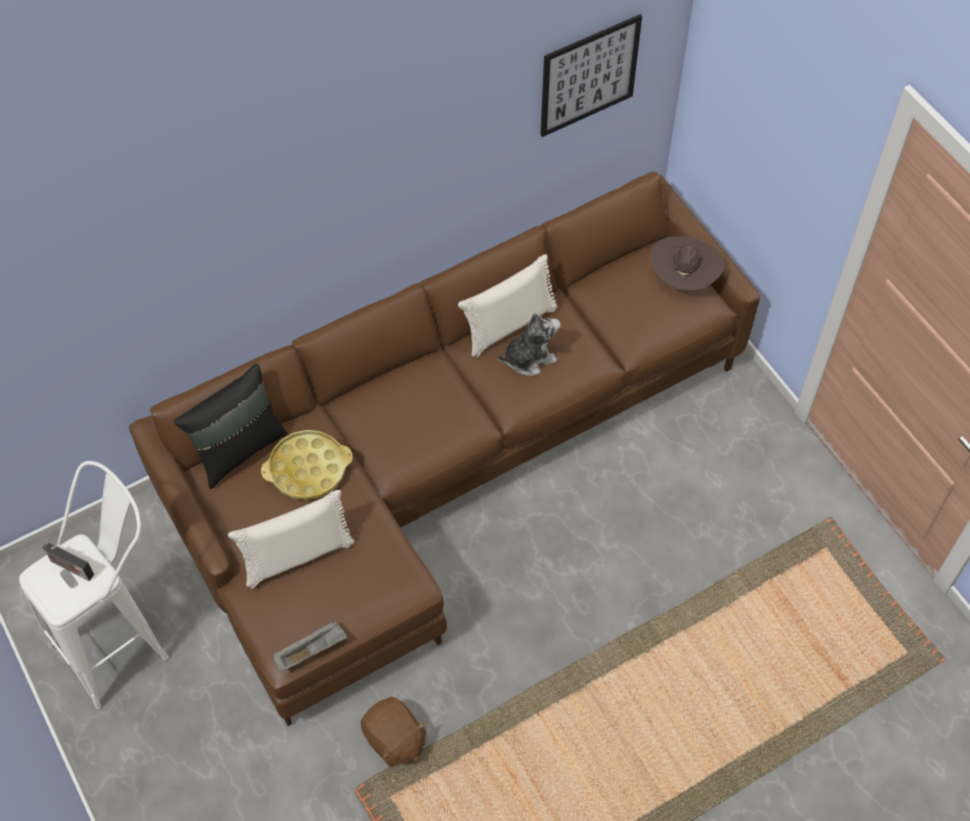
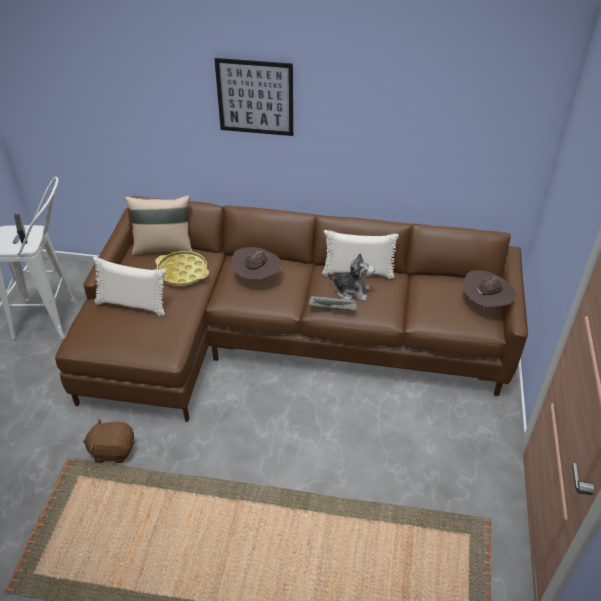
camera: 40 degrees right, 15 degrees down
(238, 449) = (163, 248): black pillow -> beige pillow
(311, 650) = (87, 349): grey tray -> grey tray (333, 309)
(394, 740) = (113, 450): brown plush toy -> brown plush toy turned 90 degrees clockwise
(403, 414) = (257, 278): none -> brown hat
(589, 75) = (474, 124): picture -> picture (255, 97)

